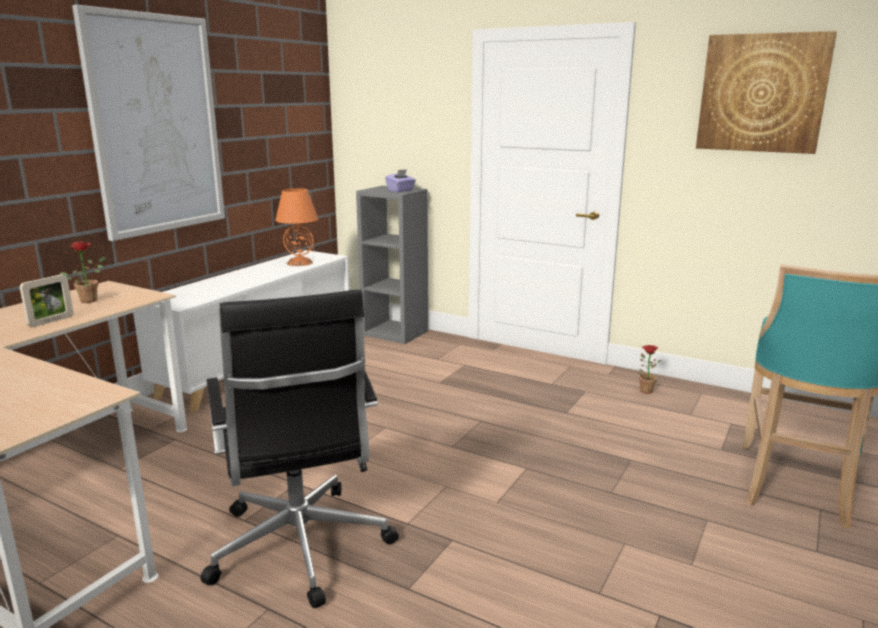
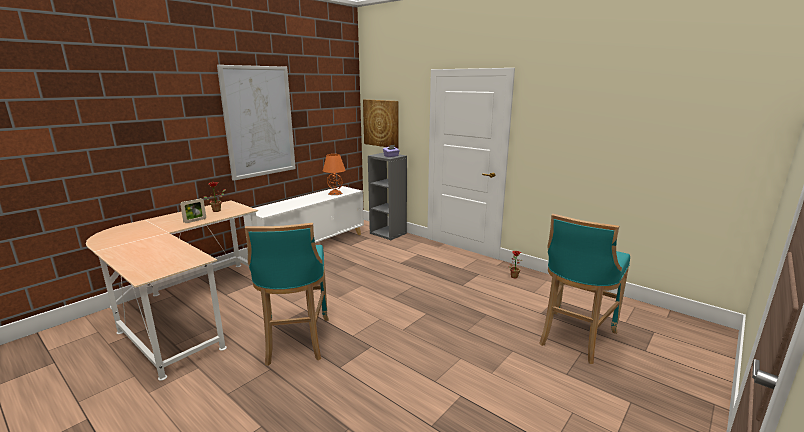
camera: 10 degrees right, 0 degrees up
(300, 549) = (295, 342): black office chair -> turquoise stool
(762, 93) = (582, 110): picture -> picture (381, 123)

